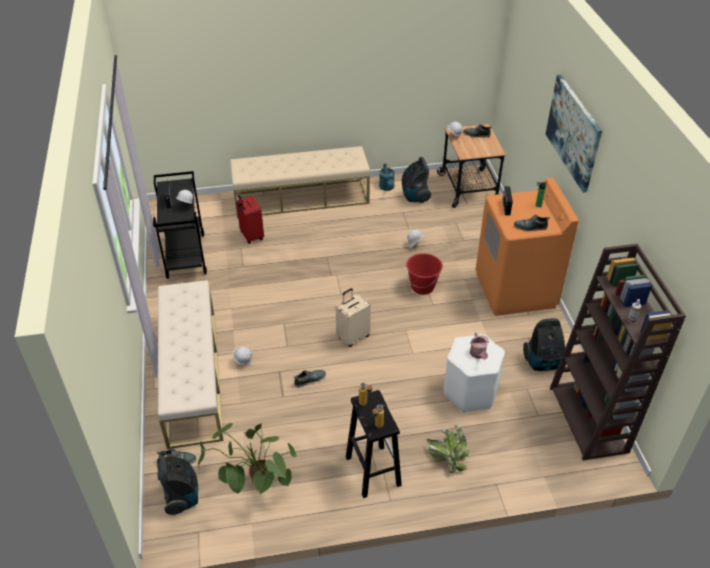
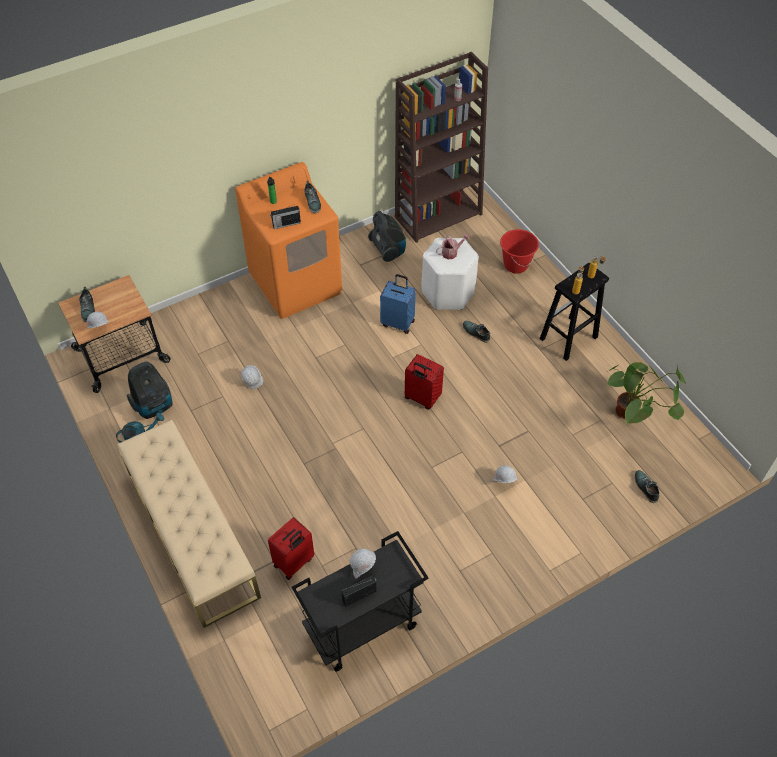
camera: 110 degrees left, 10 degrees up
(182, 496) = (677, 466): vacuum cleaner -> none
(192, 376) = (546, 522): beige bench -> none
(309, 379) = (496, 416): shoe -> shoe (475, 333)
(353, 336) = (422, 398): beige suitcase -> red suitcase
(422, 287) = (322, 359): red bucket -> red bucket (515, 265)
(444, 344) = (398, 323): none -> blue suitcase
(446, 458) = (528, 294): potted plant -> none
(573, 132) = (240, 124): picture -> none

